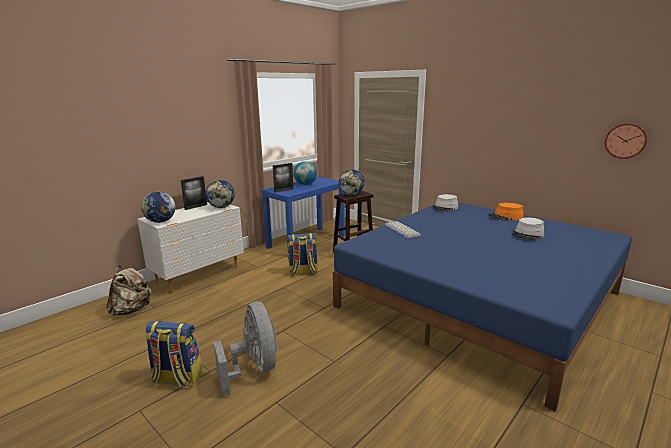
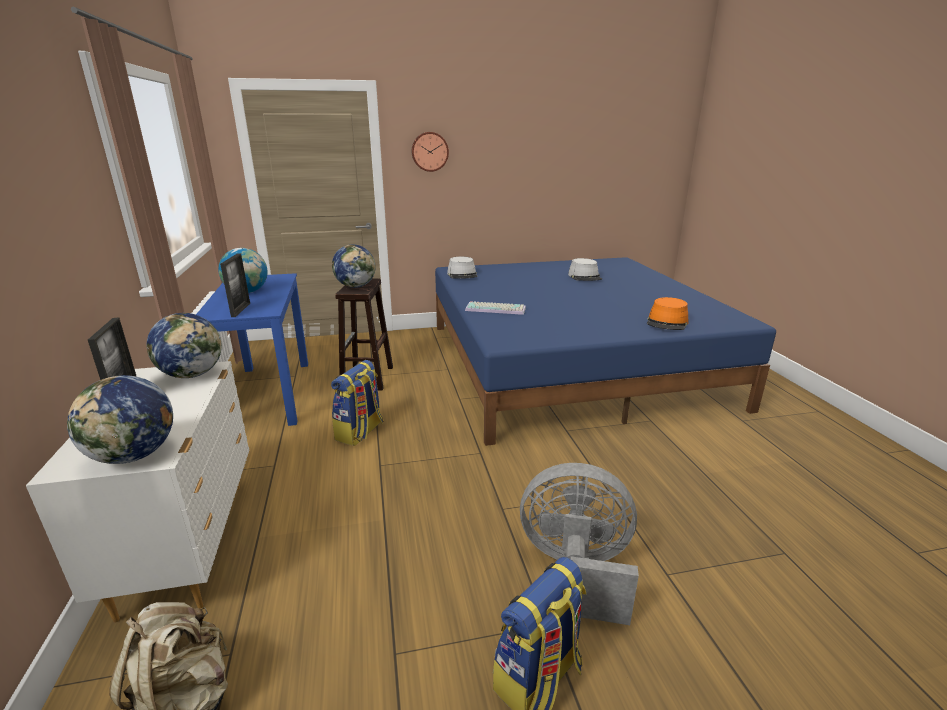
camera: 55 degrees left, 5 degrees up
(505, 217) = (529, 267): orange hat -> orange hat (667, 322)
(625, 140) = (614, 165): wall clock -> wall clock (429, 151)

